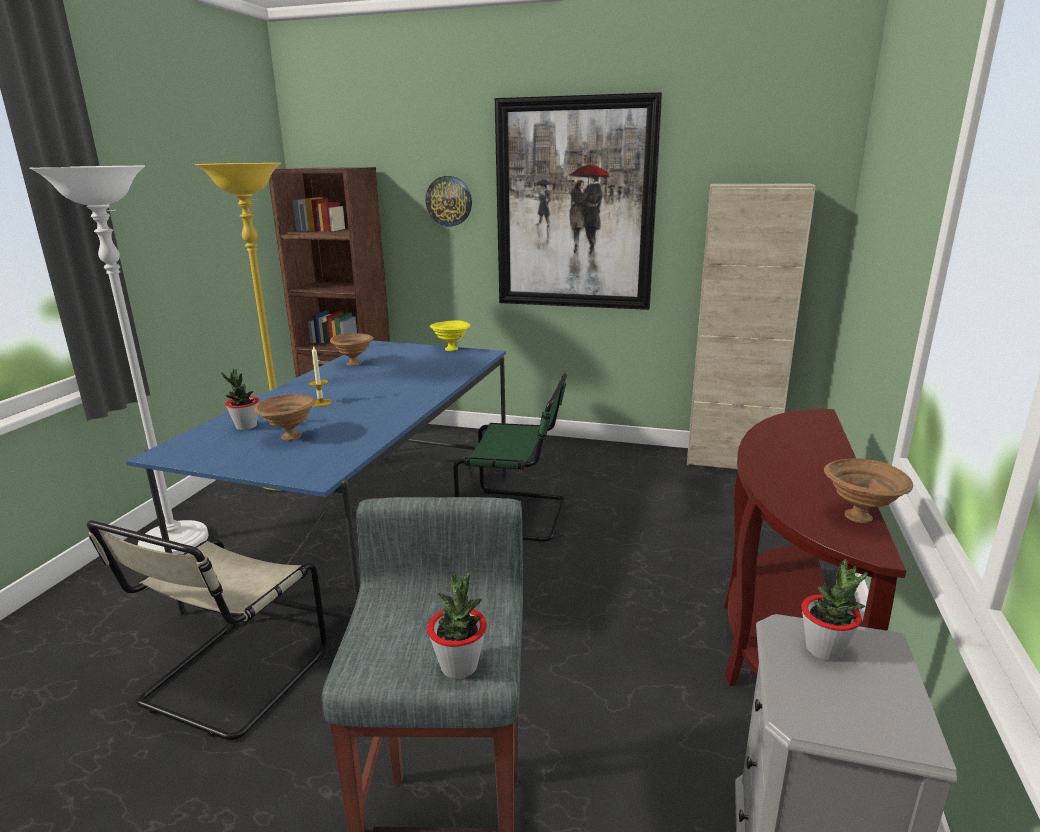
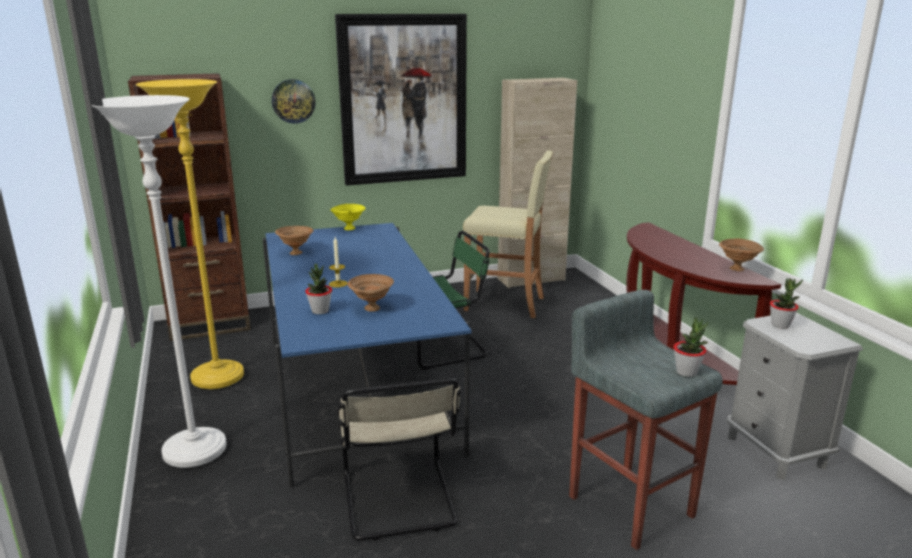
camera: 35 degrees left, 0 degrees up
(657, 484) = (505, 304): none -> beige stool

